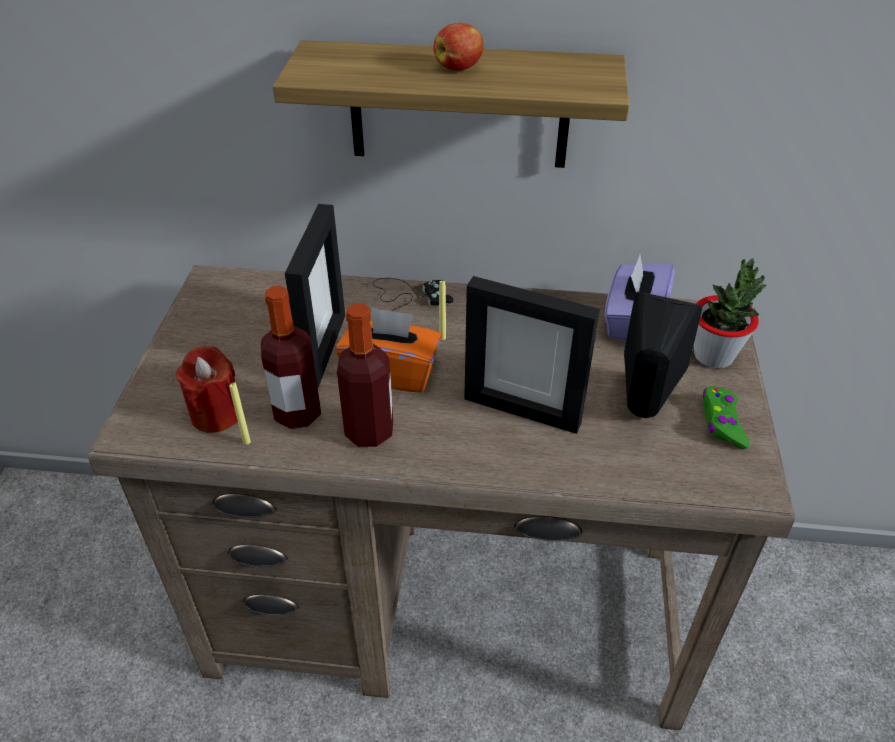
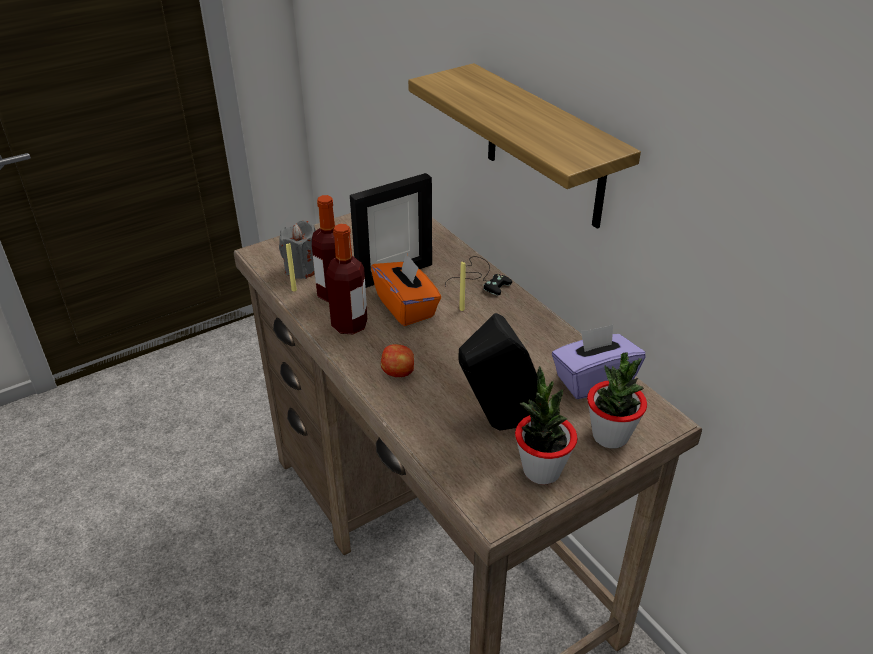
camera: 50 degrees right, 5 degrees down
(216, 414) = (302, 269): red candle -> grey candle
(459, 68) = (518, 112): apple -> apple (398, 373)
(522, 409) = (439, 372): picture frame -> none
(722, 422) = (541, 470): green game controller -> potted plant

